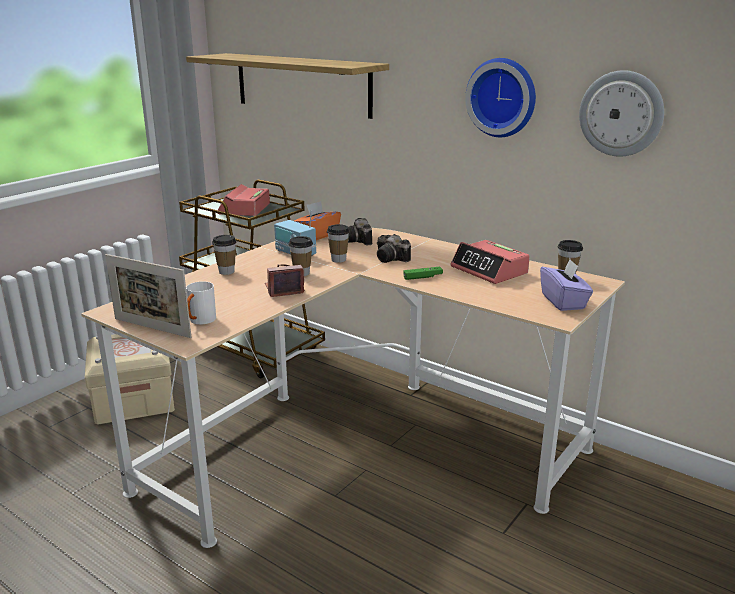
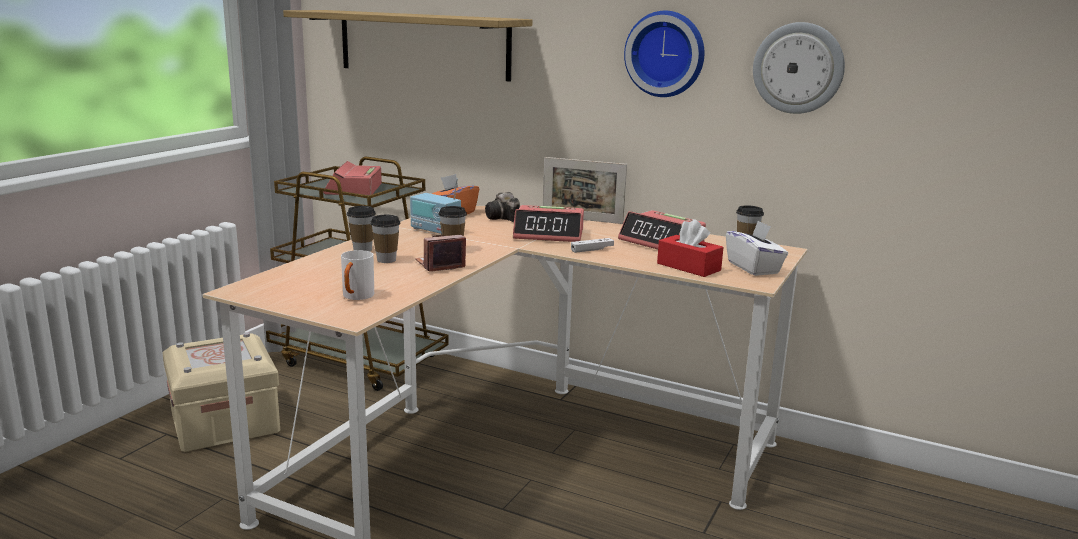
camera: 10 degrees left, 5 degrees down
(152, 328) = (300, 305): picture frame -> picture frame (582, 219)
(338, 260) = (488, 236): cup -> cup (386, 260)
(392, 259) = (549, 234): camera -> alarm clock
(423, 277) = (592, 250): green game controller -> white game controller
(502, 299) = (688, 267): none -> red tissue box
(563, 302) = (753, 268): purple tissue box -> white tissue box

